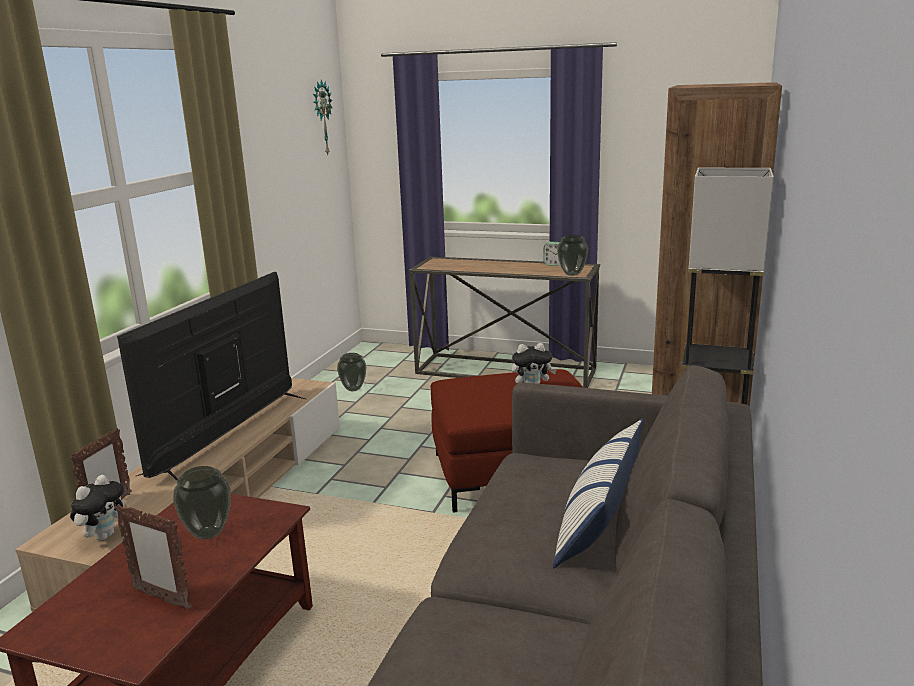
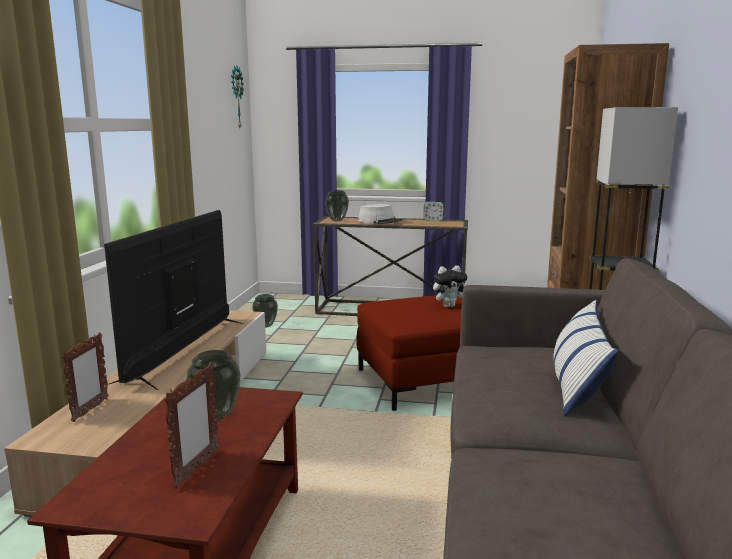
camera: 10 degrees left, 5 degrees down
(104, 535) = (94, 432): plush toy -> none
(162, 599) = (196, 469): picture frame -> picture frame turned 90 degrees counterclockwise
(490, 266) = (380, 221): none -> grey hat
(572, 274) = (451, 225): vase -> vase (337, 220)

